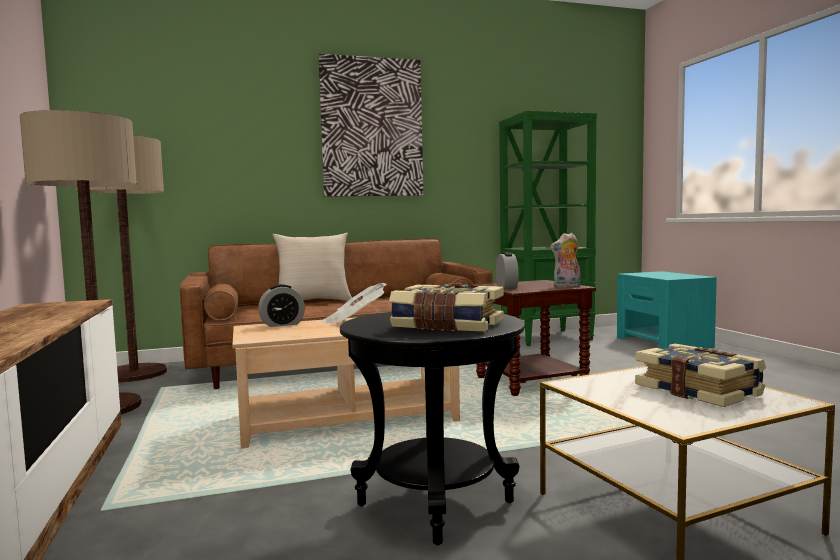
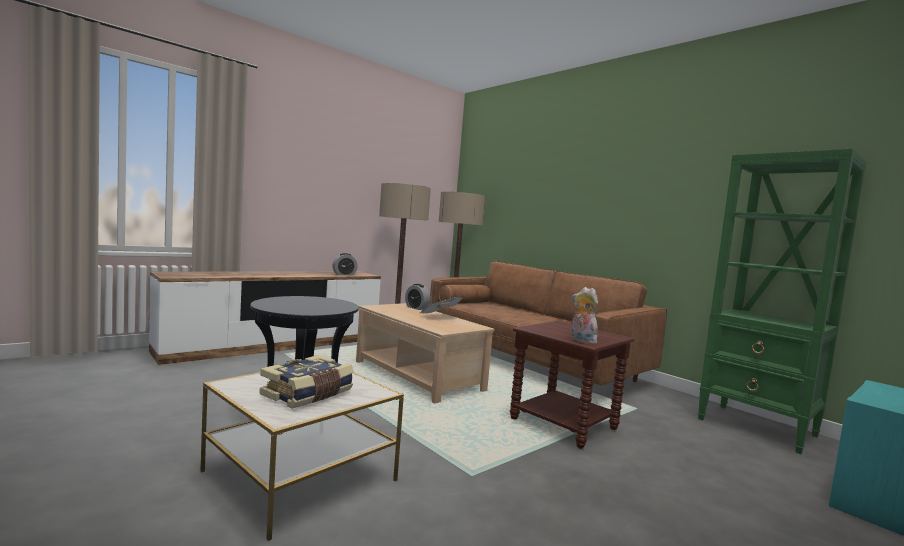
camera: 65 degrees right, 0 degrees up
(314, 302) = (527, 311): beige pillow -> none
(372, 127) = (620, 179): picture -> none
(447, 326) = (291, 305): book -> none
(506, 287) = (551, 327): alarm clock -> alarm clock (344, 274)

